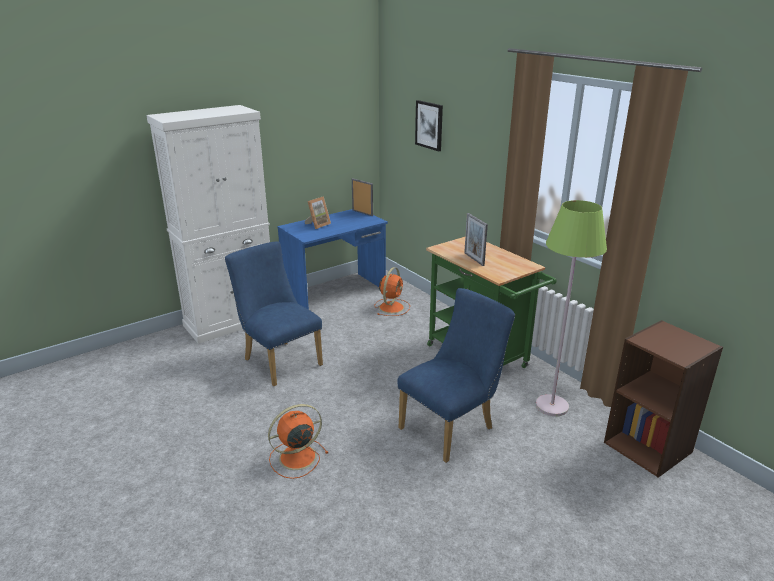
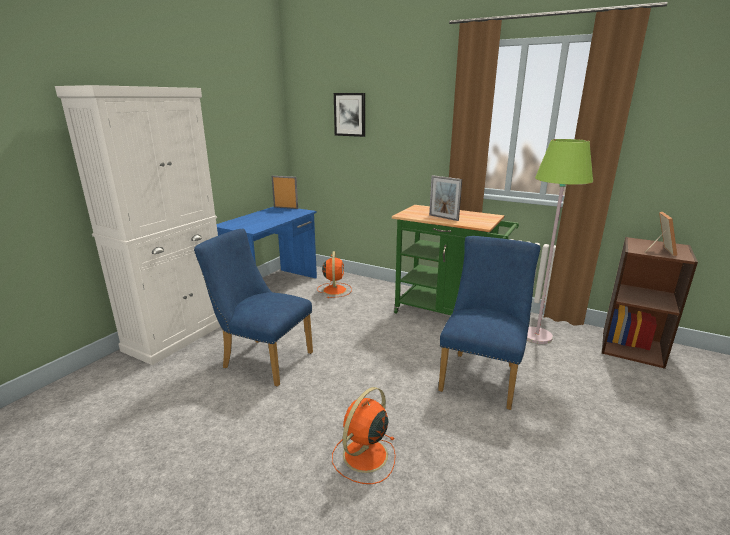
camera: 25 degrees left, 5 degrees down
(318, 224) = (252, 220): picture frame -> picture frame (658, 250)

